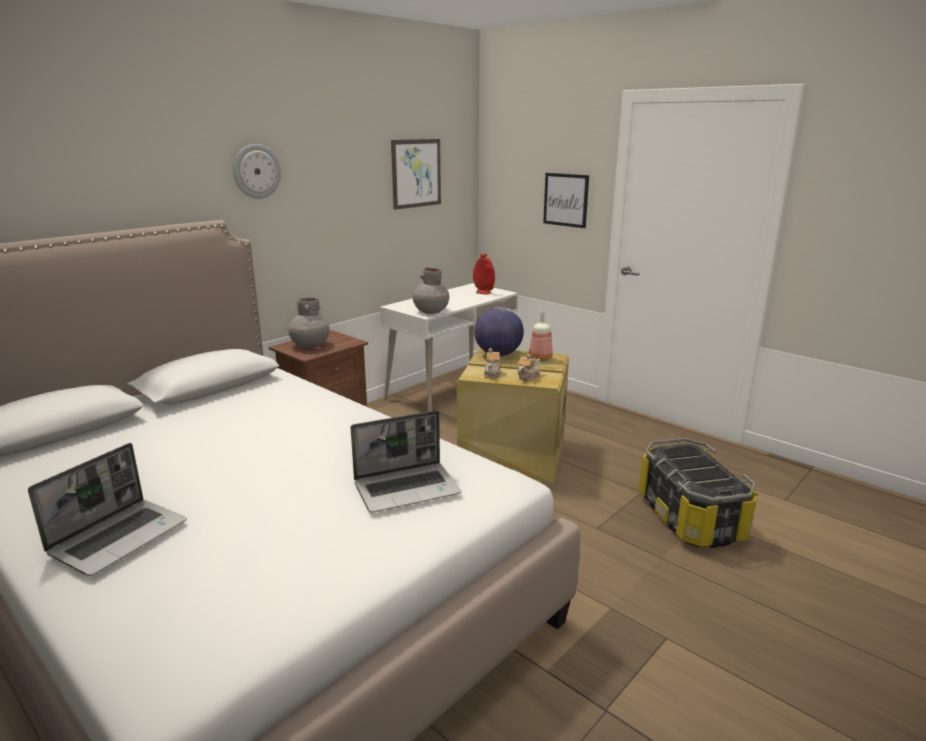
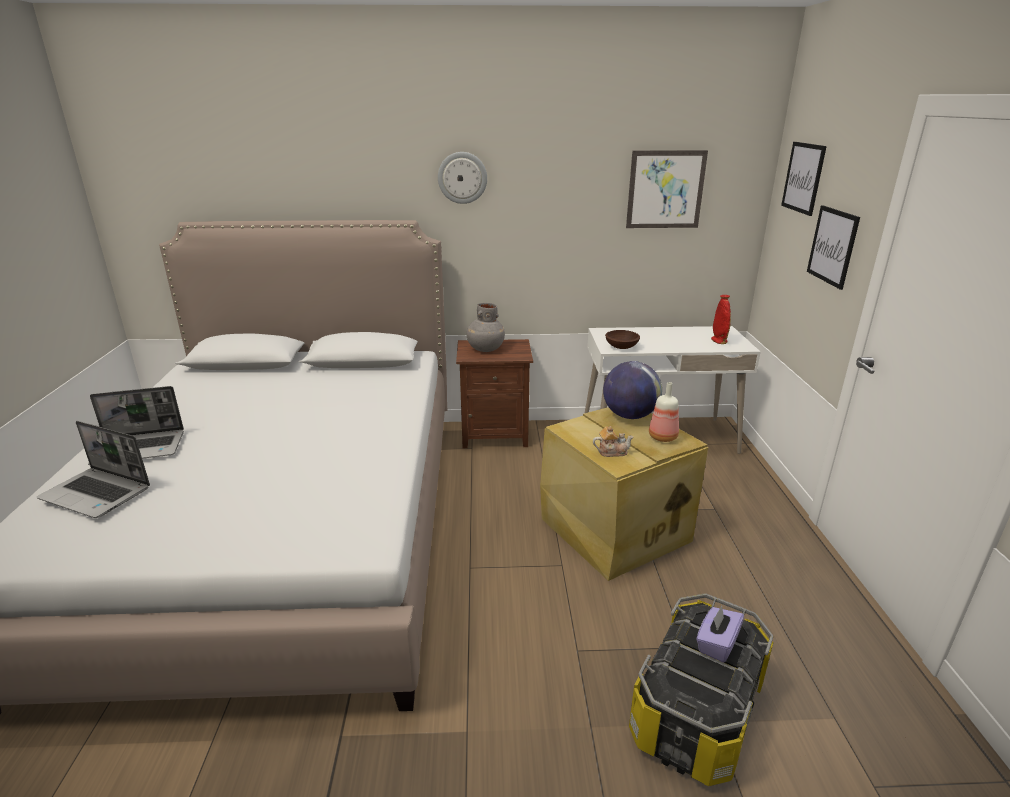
camera: 45 degrees right, 5 degrees up
(408, 488) = (304, 504): laptop -> laptop (97, 494)
(430, 311) = (621, 347): grey vase -> brown bowl
(492, 374) = (585, 434): teapot -> none
(517, 155) = (803, 177): none -> picture
(692, 460) = (716, 644): none -> purple tissue box

